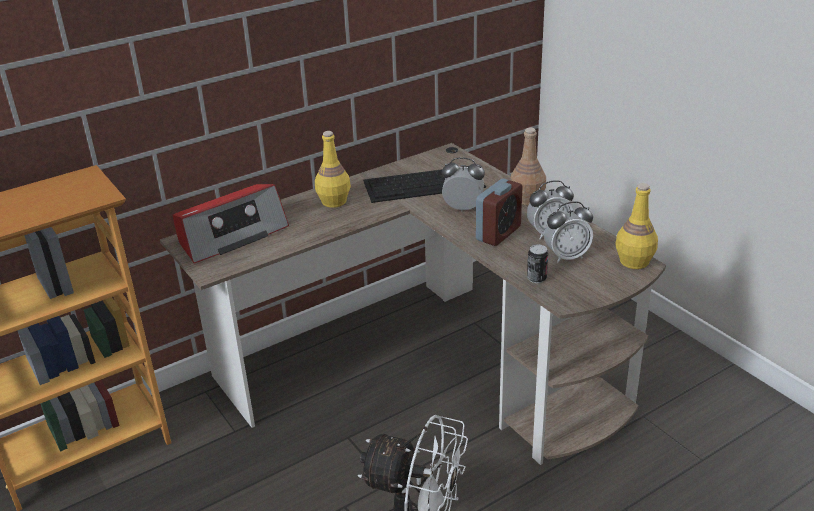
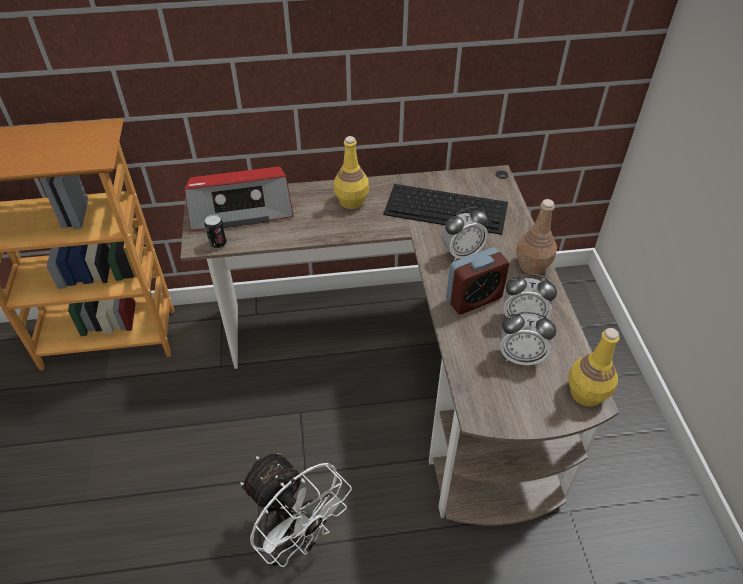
camera: 25 degrees right, 15 degrees up
(463, 208) = (462, 253): alarm clock -> alarm clock turned 120 degrees clockwise
(536, 278) = (471, 373): can -> can (218, 243)

